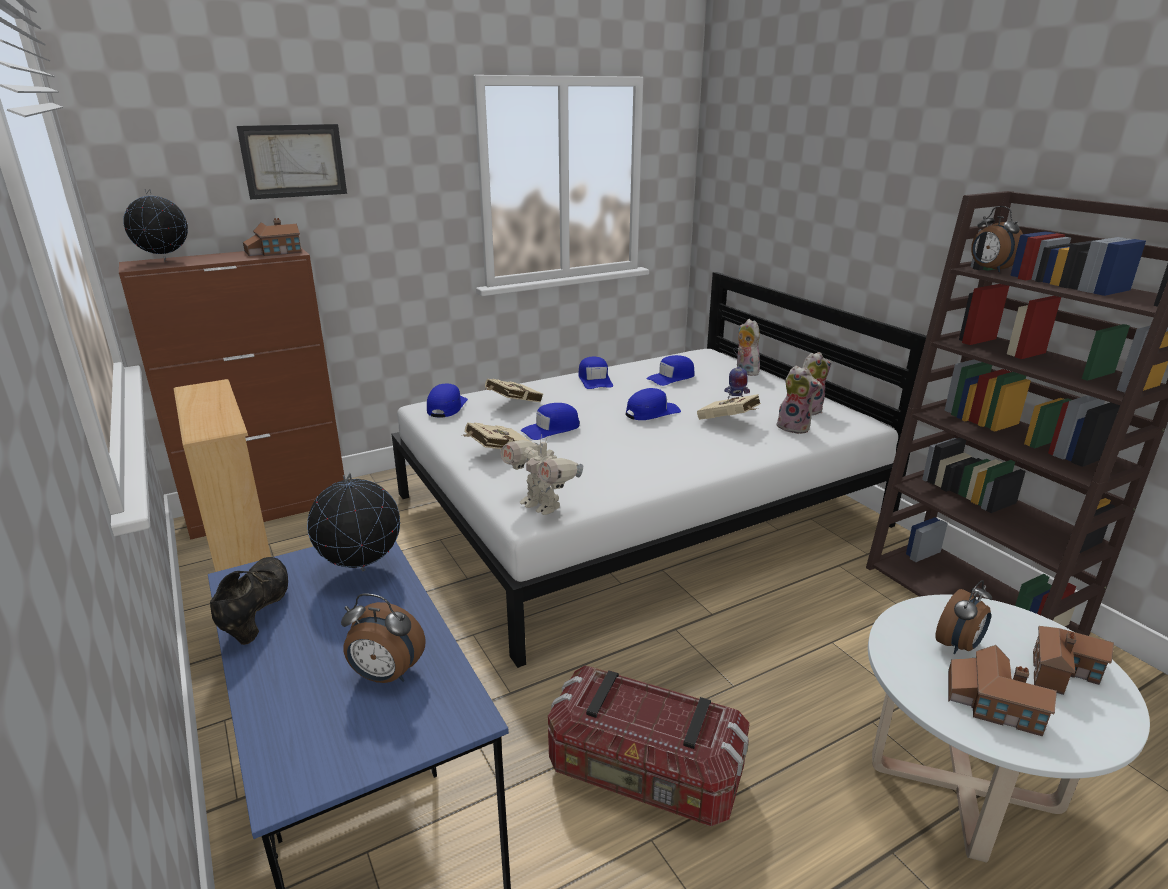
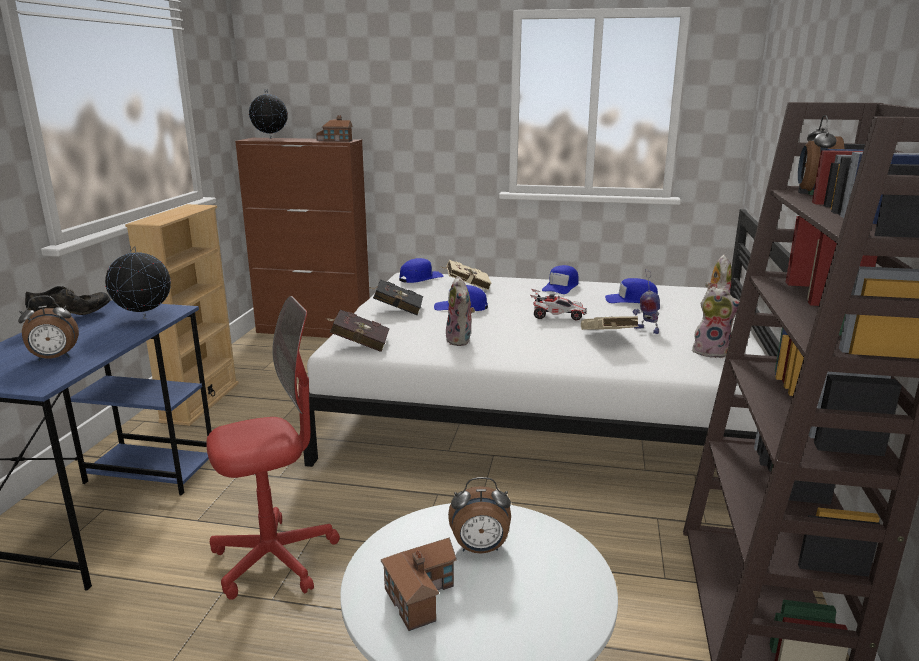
camera: 40 degrees right, 5 degrees down
(294, 161) = (366, 76): picture -> none
(385, 676) = (54, 358): alarm clock -> alarm clock turned 75 degrees counterclockwise
(496, 452) = (396, 309): beige book -> black book
(542, 506) = (358, 344): toy robot -> red book
(644, 775) = (275, 559): storage box -> red office chair
(652, 412) = (557, 316): blue cap -> toy car
(795, 427) = (664, 359): plush toy -> plush toy (460, 340)
(1064, 670) = (535, 613): toy house -> none

